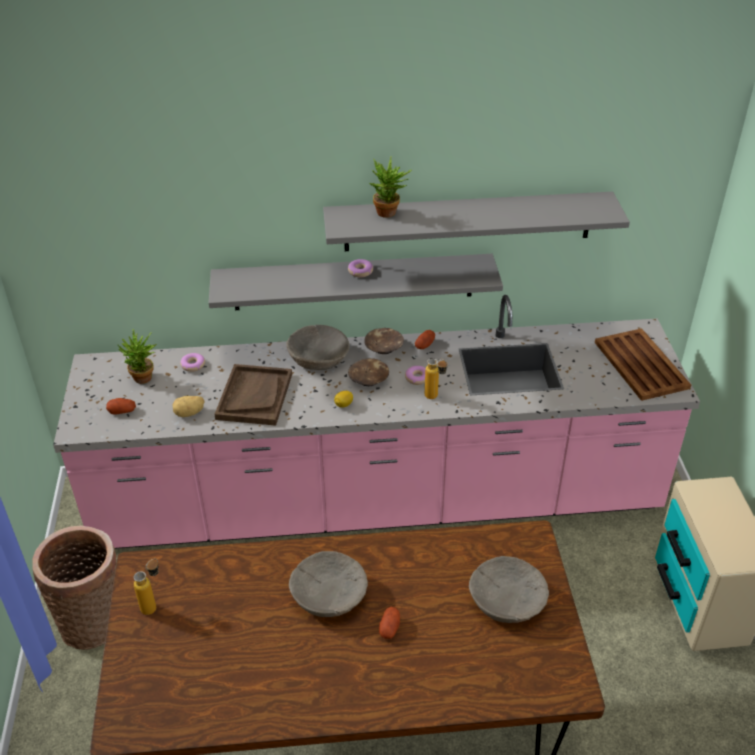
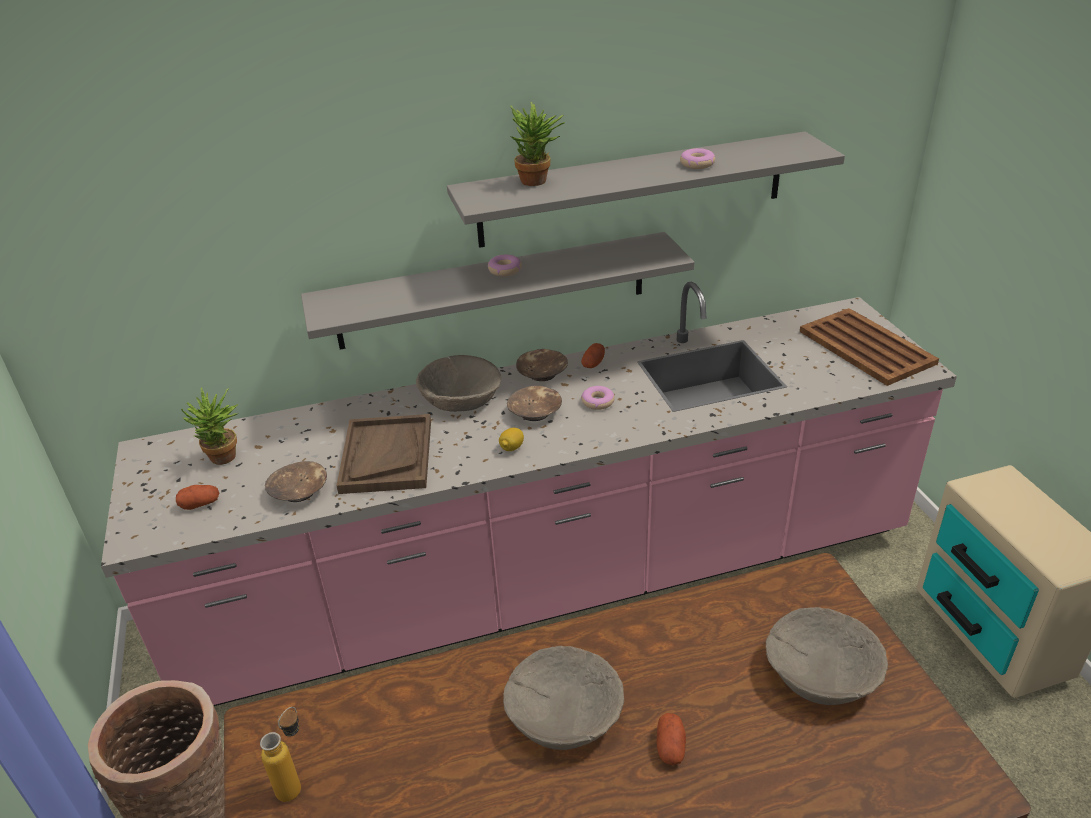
camera: 10 degrees left, 5 degrees down
(189, 413) = (299, 491): potato -> brown bowl
(193, 365) = (291, 431): donut -> donut (697, 164)
(435, 398) = (630, 421): bottle -> none

